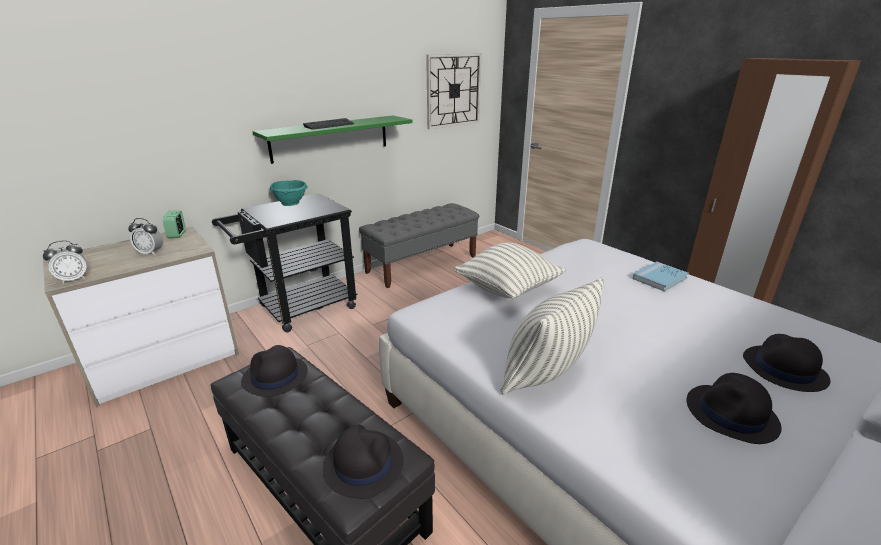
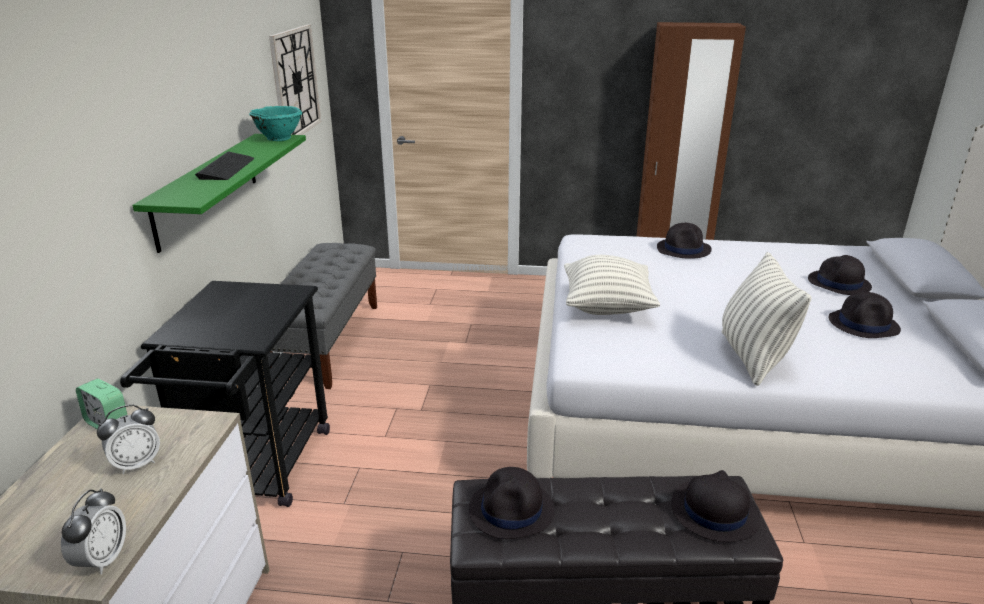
camera: 45 degrees left, 0 degrees up
(291, 203) = (208, 307): turquoise bowl -> turquoise bowl (279, 138)
(659, 278) = (684, 249): blue book -> black hat

